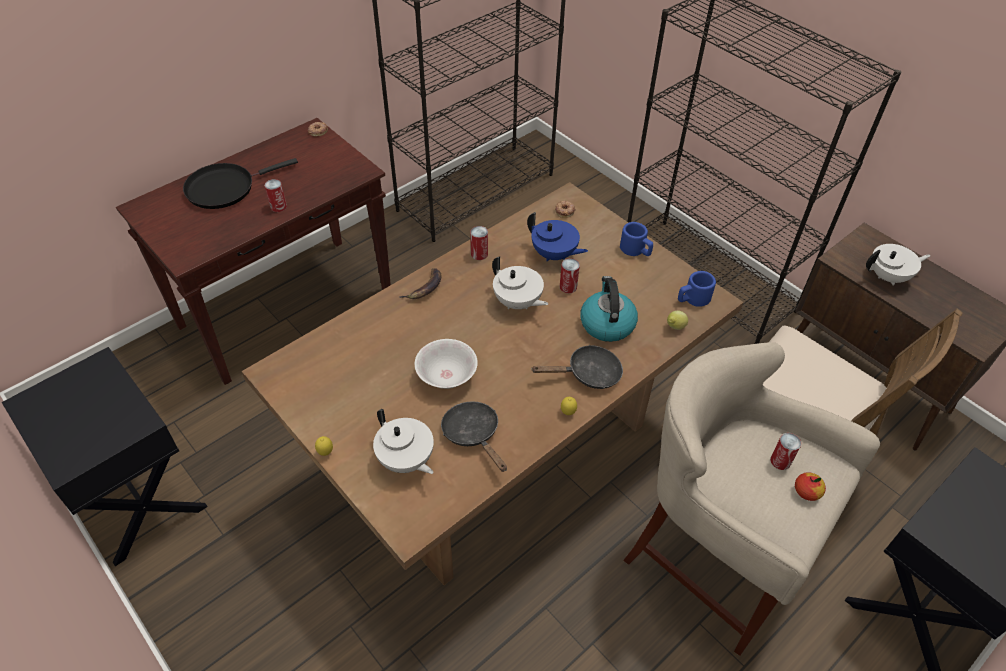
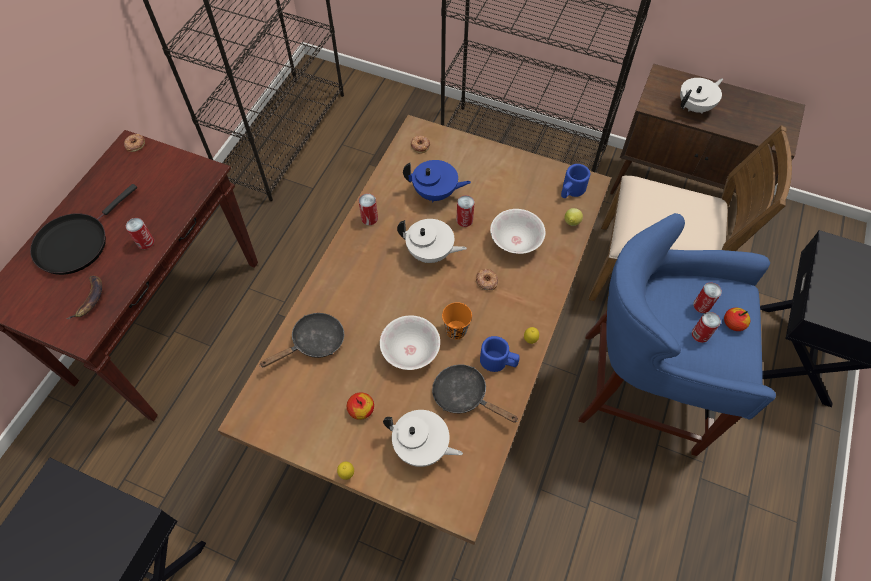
camera: 25 degrees left, 10 degrees up
(372, 406) = (361, 409): none -> apple
(425, 288) = (340, 273): banana -> banana (90, 299)
(500, 376) = (456, 330): none -> orange cup
(556, 346) = (486, 281): none -> donut
(588, 374) = (526, 296): black frying pan -> black frying pan (314, 343)
(606, 323) = (515, 242): kettle -> white bowl
(636, 250) = (501, 162): blue mug -> blue mug (498, 361)
(712, 560) = (642, 389): beige stool -> blue stool
(762, 487) = (700, 334): none -> can

